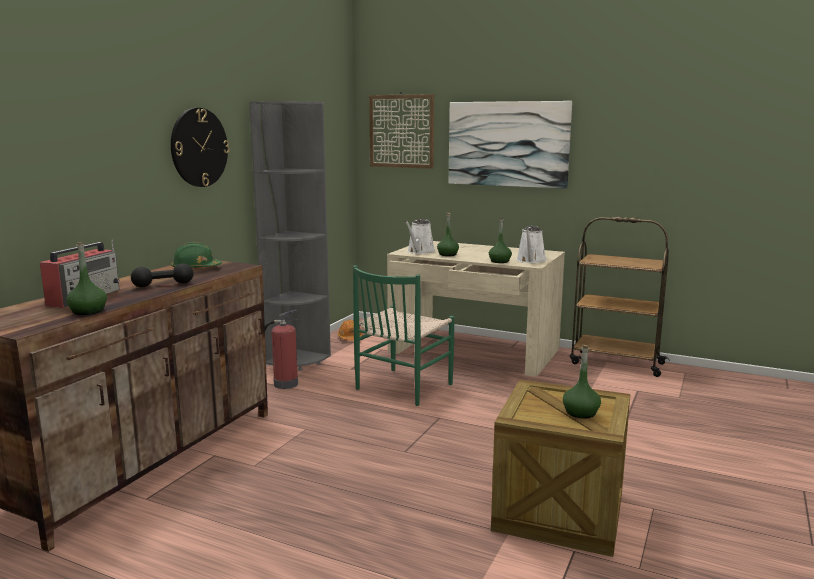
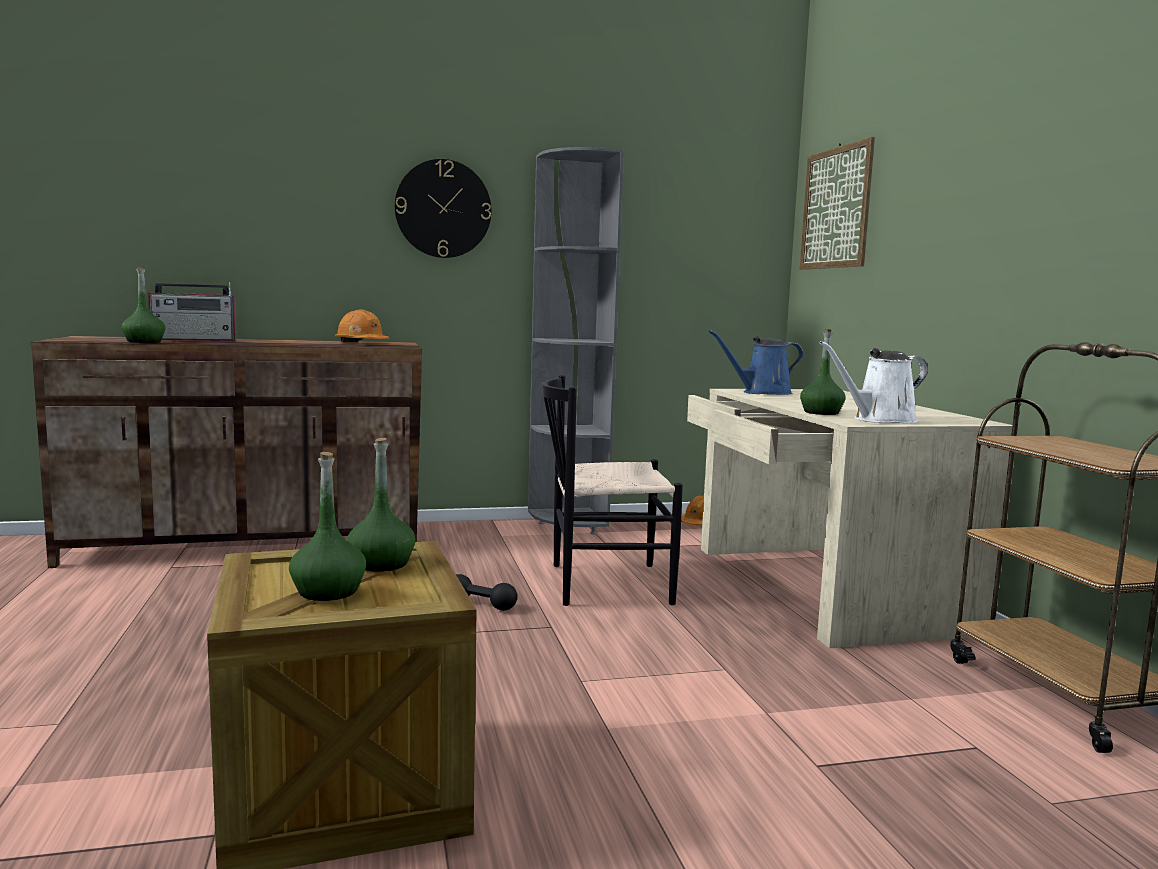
camera: 50 degrees right, 5 degrees down
(163, 285) = (275, 343): black dumbbell -> black dumbbell (480, 605)
(196, 269) = (362, 343): green hard hat -> orange hard hat
(284, 384) = (507, 537): fire extinguisher -> none
(401, 388) = (603, 584): green chair -> black chair
(420, 251) = (762, 393): white watering can -> blue watering can
(448, 254) = (784, 399): green bottle -> green bottle (381, 564)
(508, 144) = (958, 208): picture -> none

